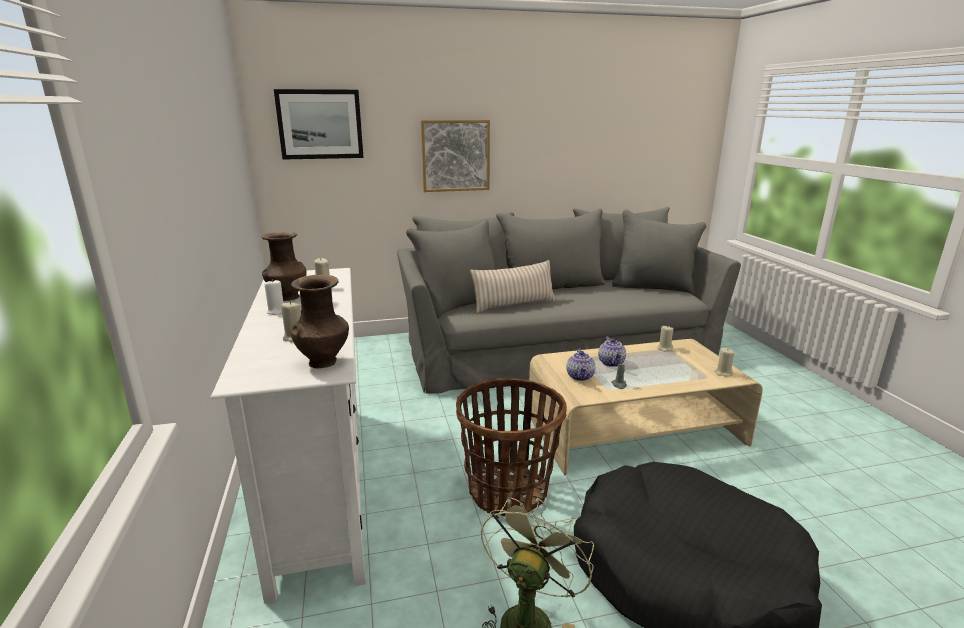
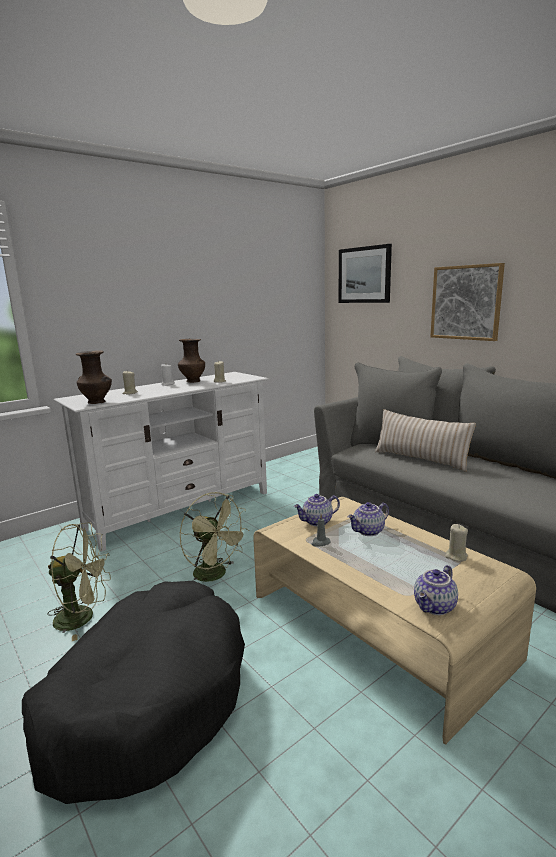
camera: 65 degrees right, 5 degrees down
(508, 491) = (216, 575): basket -> green fan
(723, 373) = (435, 607): beige candle -> teapot

